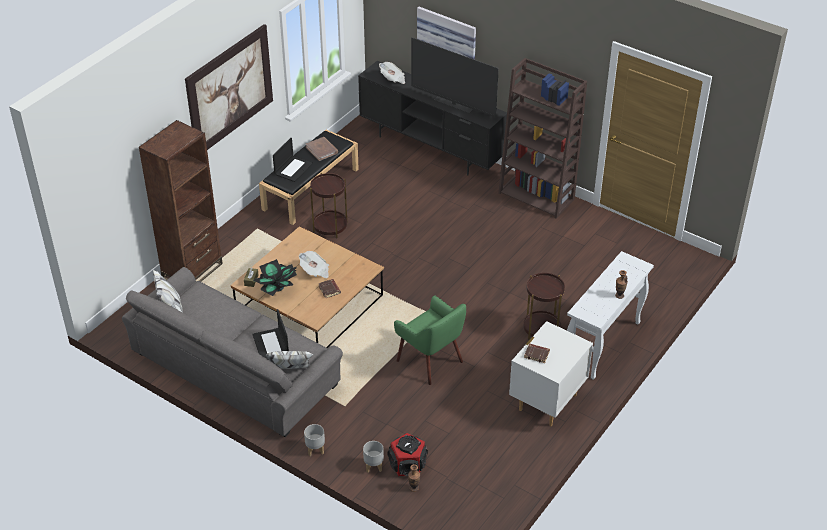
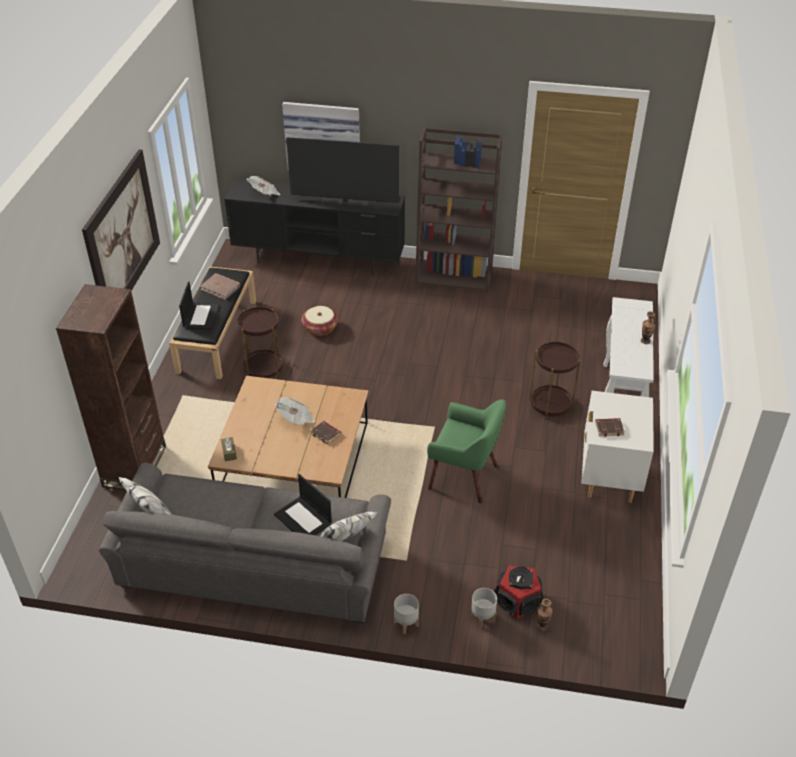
camera: 25 degrees left, 0 degrees up
(277, 288) = (266, 452): potted plant -> none
(395, 207) = (320, 328): none -> basket

